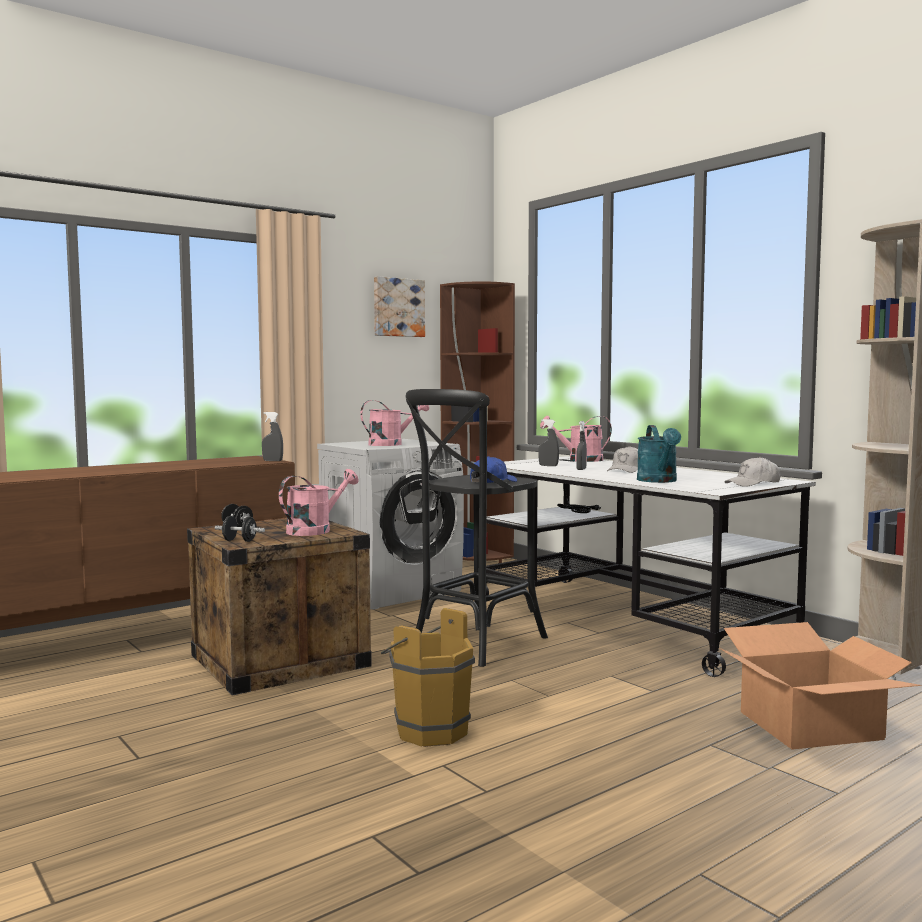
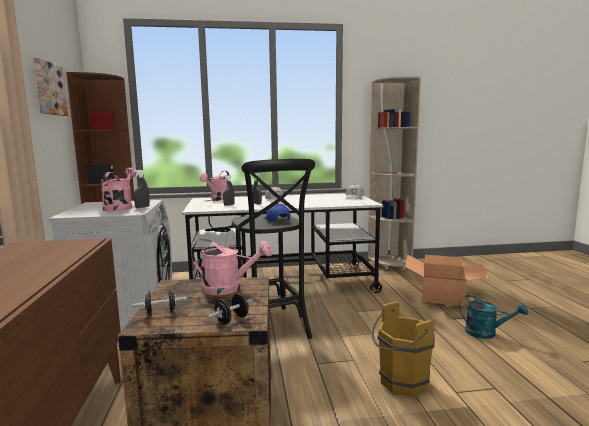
camera: 60 degrees left, 5 degrees up
(272, 461) = (80, 241): grey spray bottle -> grey spray bottle (142, 207)
(315, 530) = (228, 288): pink watering can -> pink watering can turned 120 degrees clockwise
(659, 481) = (324, 203): turquoise watering can -> turquoise watering can (486, 333)

